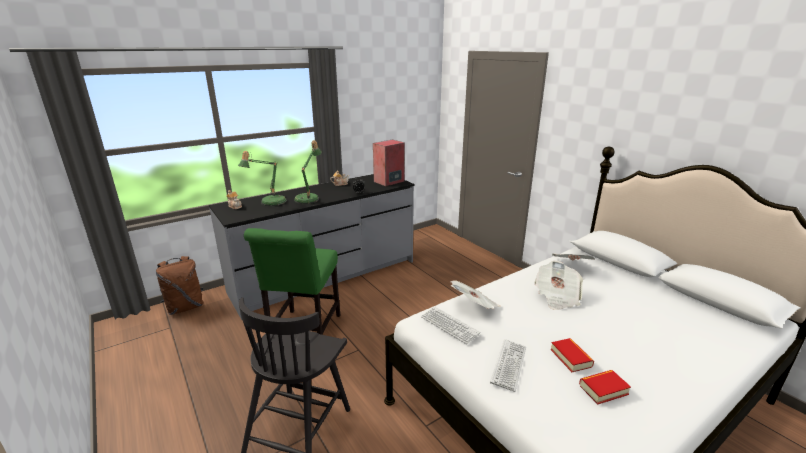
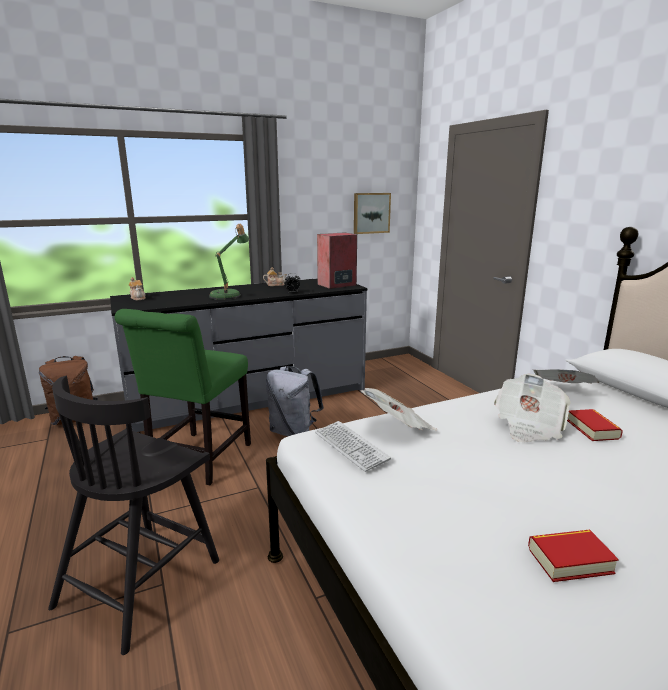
camera: 10 degrees right, 5 degrees down
(269, 203) = (179, 297): table lamp -> none
(369, 301) = (293, 432): none -> grey backpack
(407, 118) = (371, 213): none -> picture
(509, 365) = (420, 506): keyboard -> none
(570, 358) = (526, 508): book -> book (592, 429)

